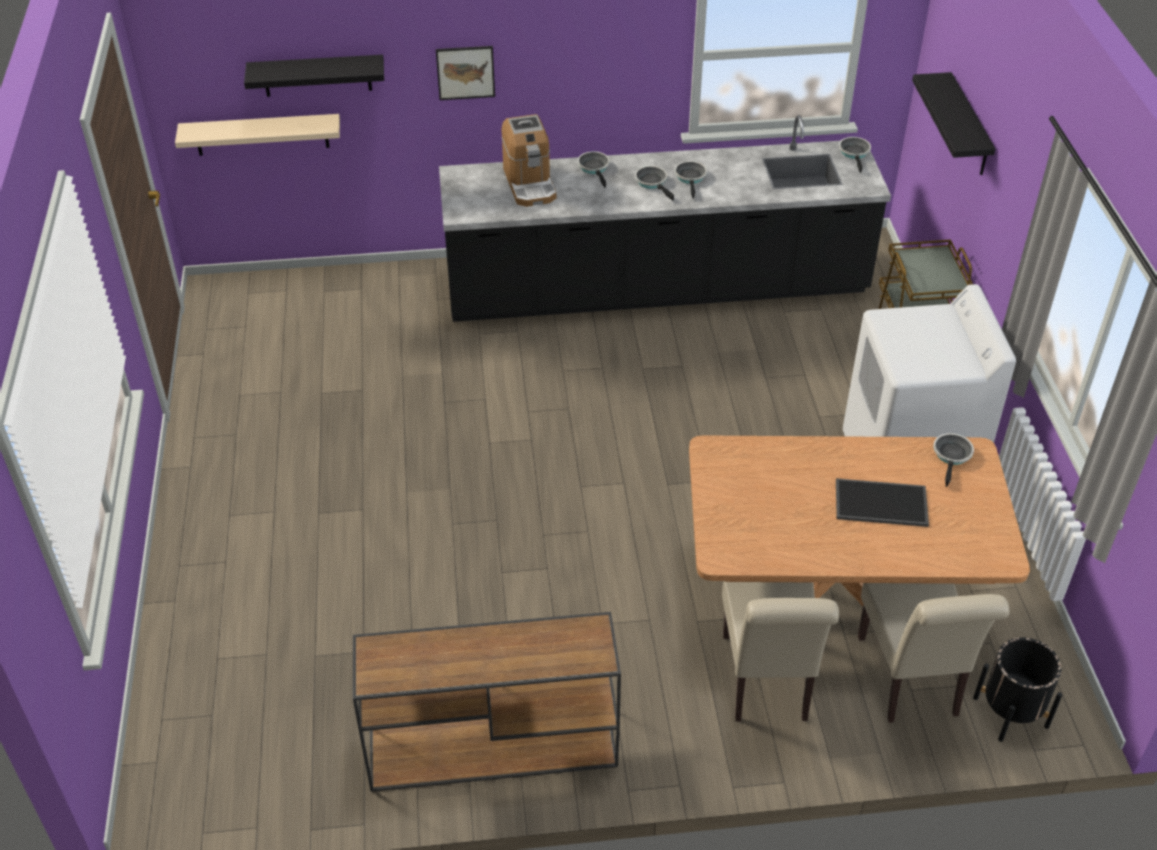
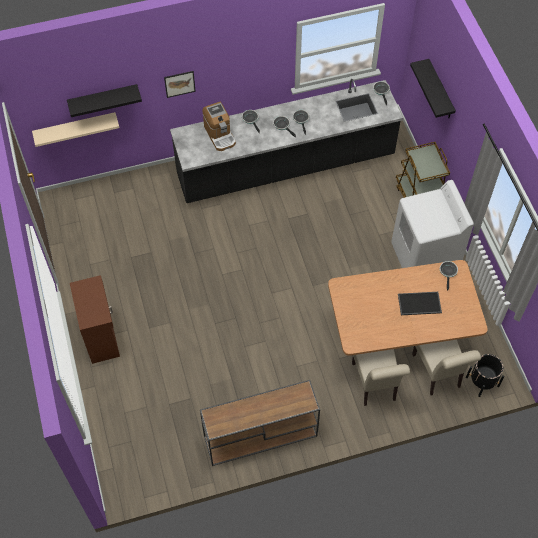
camera: 10 degrees left, 15 degrees up
(219, 516) = (101, 336): none -> brown cabinet

